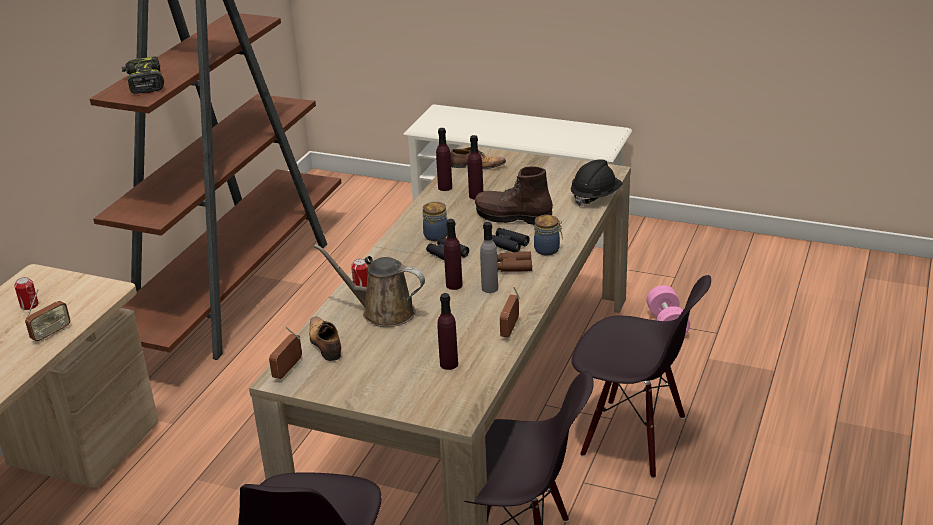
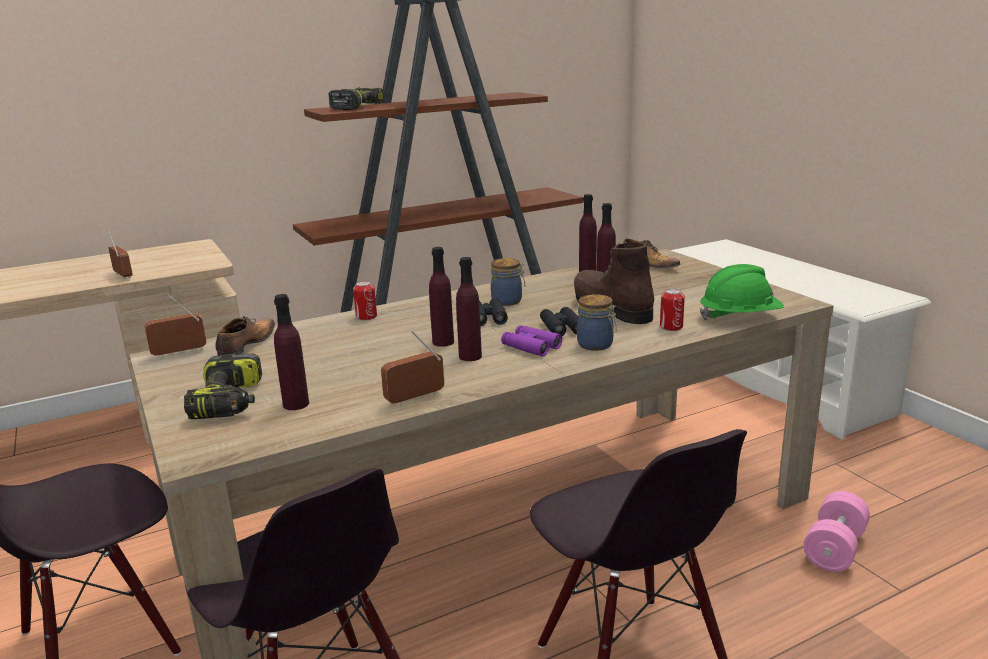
camera: 40 degrees right, 10 degrees down
(29, 305) = (154, 258): can -> can (671, 327)
(51, 334) = (123, 276): radio -> radio turned 120 degrees counterclockwise
(383, 312) = (340, 340): brown watering can -> none
(405, 382) = (230, 402): none -> power drill
(489, 288) = (470, 356): grey bottle -> purple bottle
(513, 266) = (531, 347): brown binoculars -> purple binoculars
(595, 196) = (740, 318): black hard hat -> green hard hat

